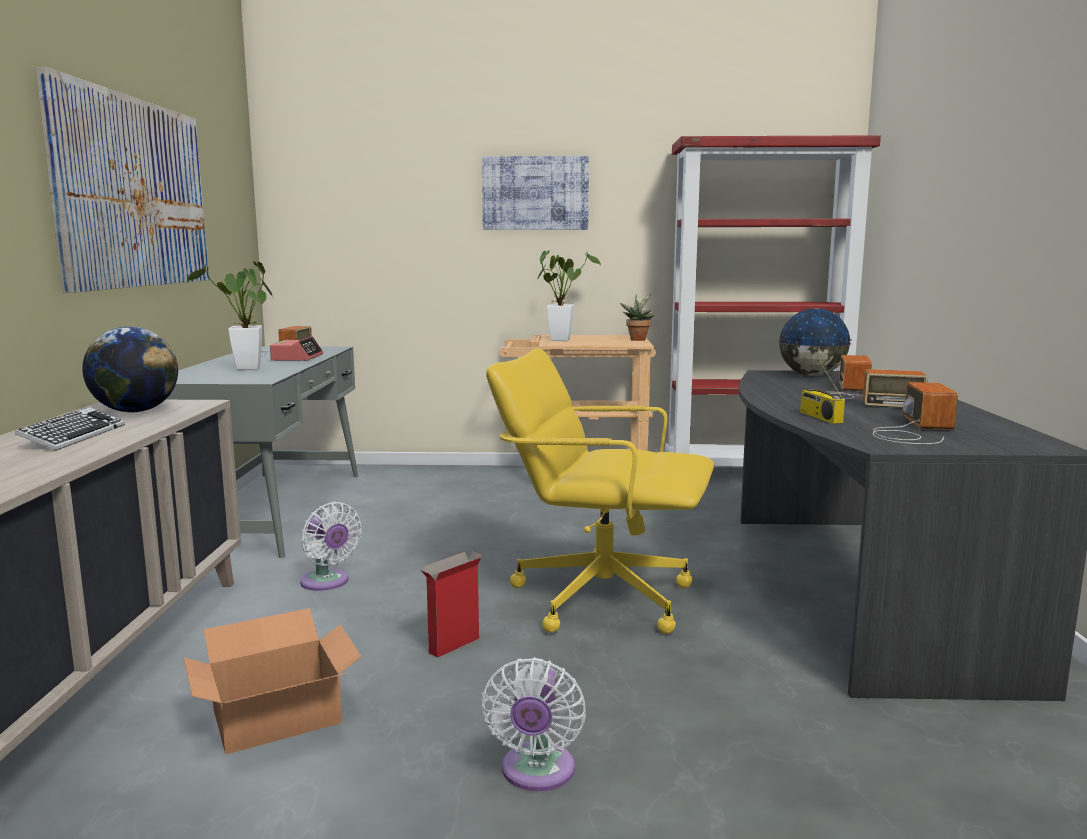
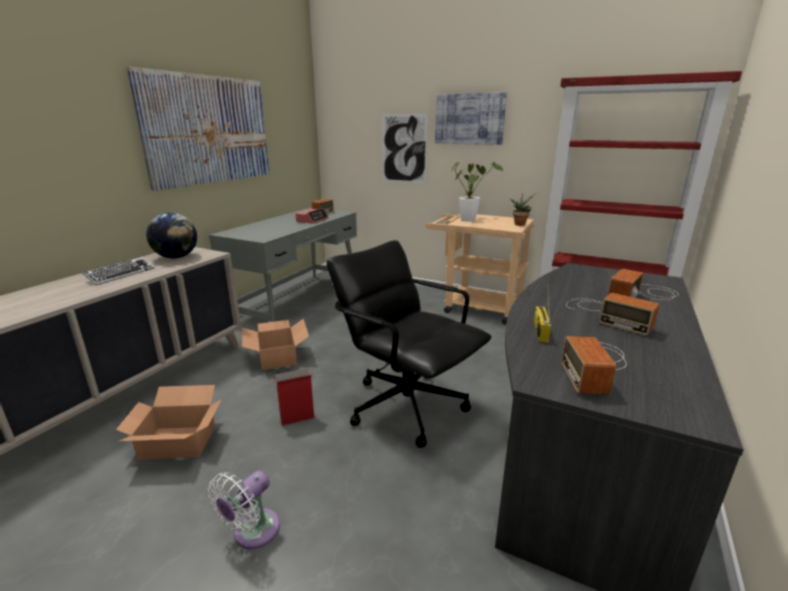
camera: 25 degrees right, 10 degrees up
(247, 369) = (273, 228): potted plant -> none
(327, 583) = (278, 356): white fan -> cardboard box
(428, 239) = (404, 148): none -> picture
(600, 597) = (407, 405): yellow office chair -> black office chair
(811, 375) = (608, 276): globe -> none
(912, 430) = (595, 365): radio -> radio turned 150 degrees clockwise

